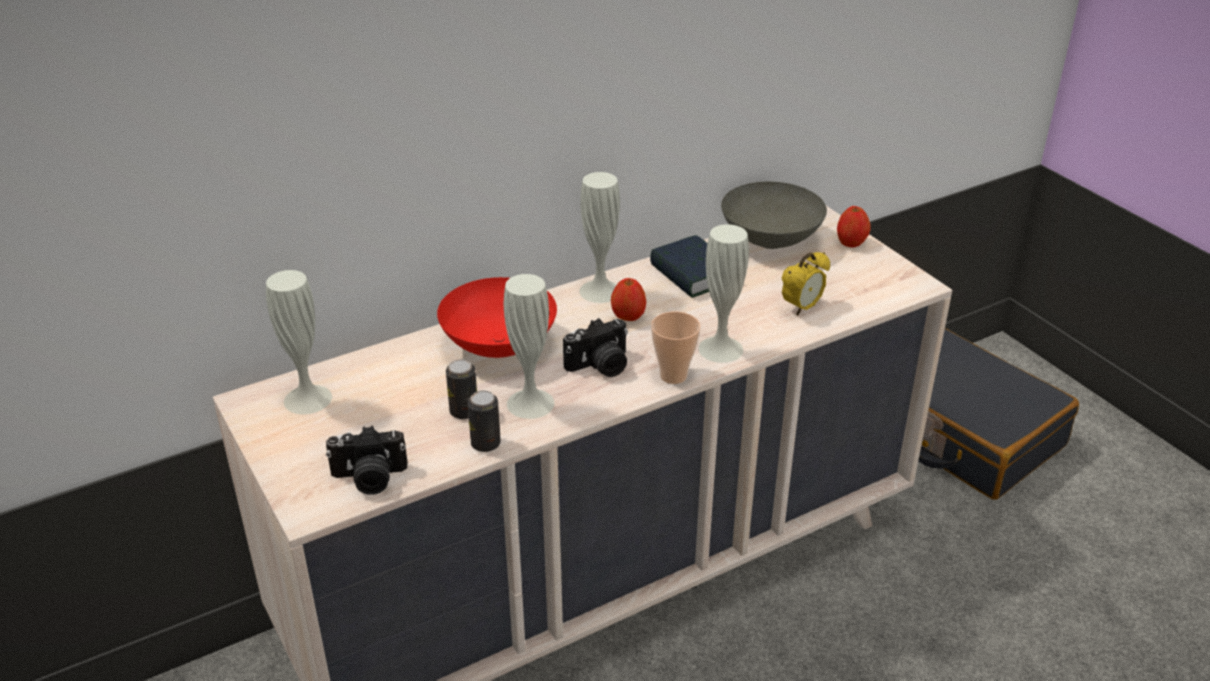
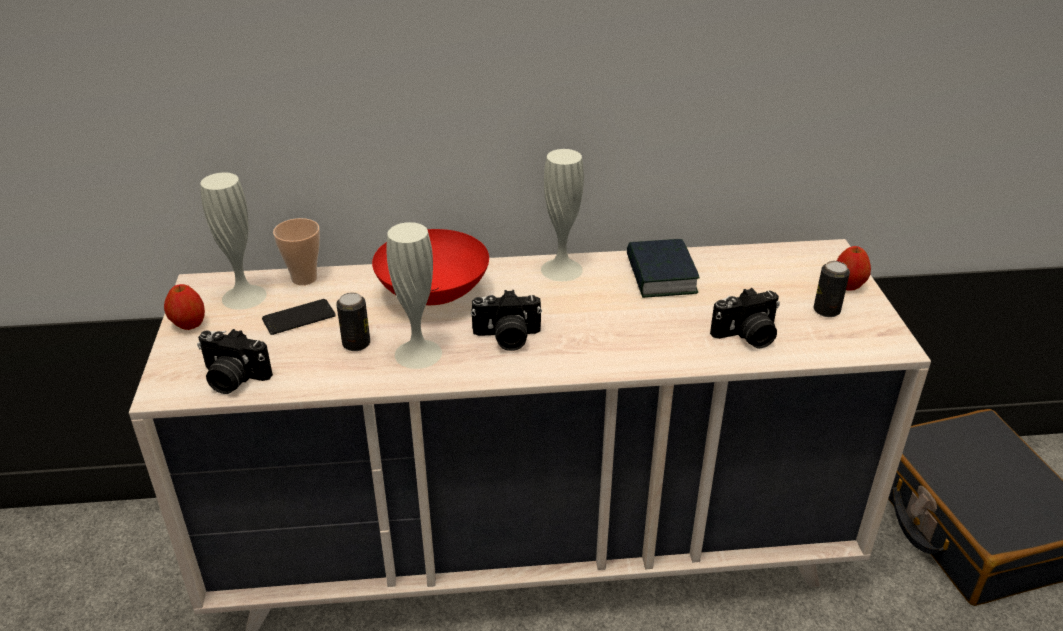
camera: 25 degrees right, 0 degrees up
(384, 403) = (299, 318): none -> phone
(485, 444) = (350, 378): can -> can (826, 310)
(628, 317) = (568, 299): apple -> apple (189, 325)
(673, 375) = (568, 366): cup -> cup (304, 278)
(720, 349) = (634, 353): white vase -> none
(769, 240) = (762, 263): grey bowl -> none
(801, 308) = (747, 336): alarm clock -> camera

